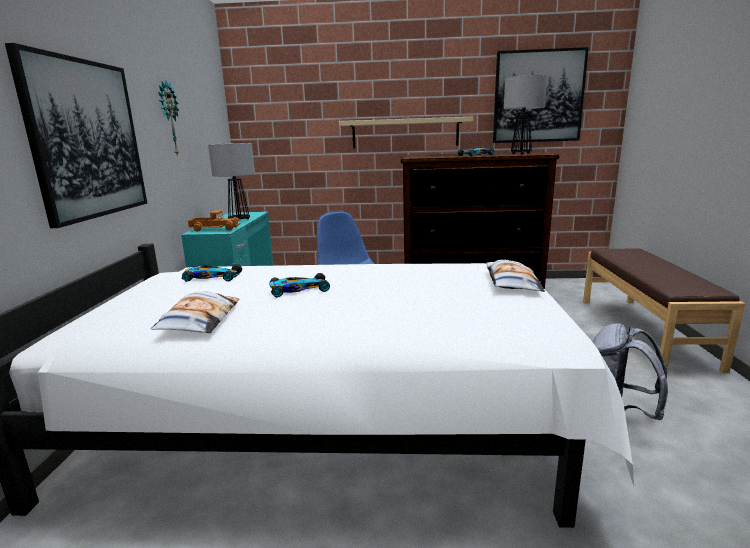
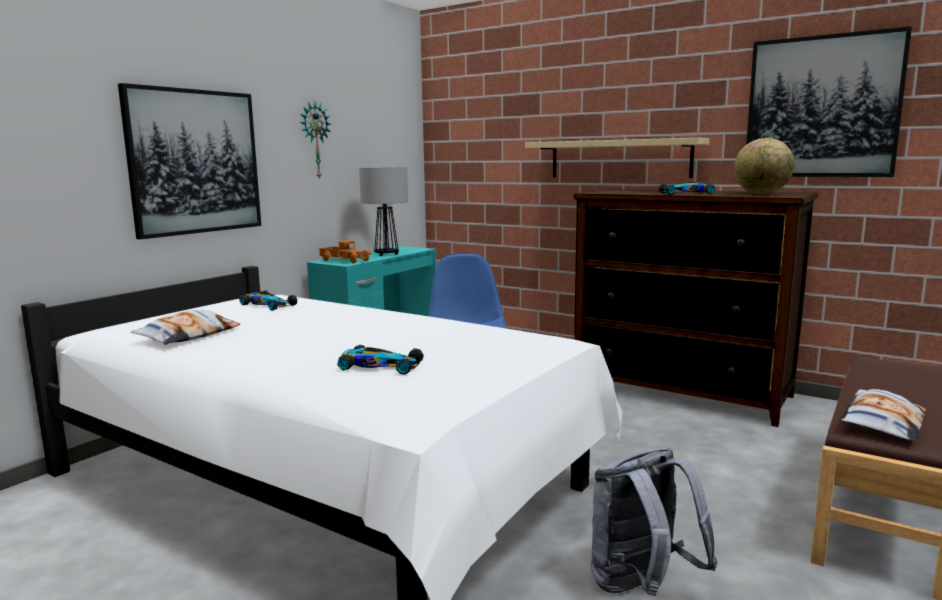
camera: 30 degrees right, 5 degrees down
(298, 290) = (305, 327): toy car -> toy car (379, 366)
(511, 283) = (516, 359): pillow -> pillow (882, 423)
(521, 153) = (762, 194): table lamp -> globe

